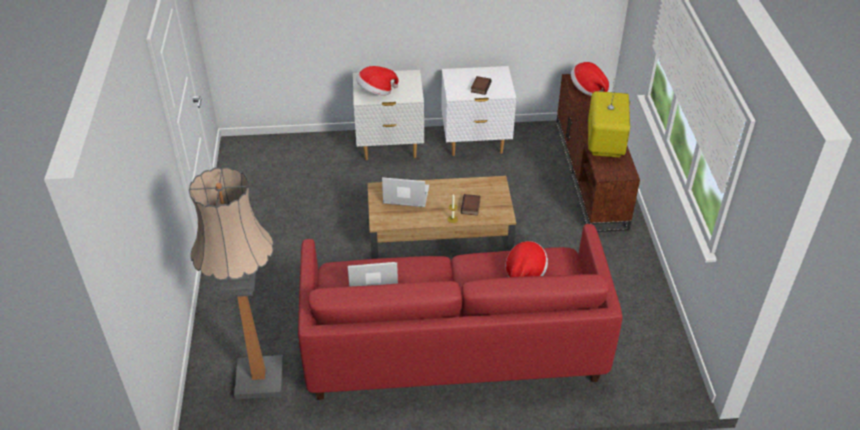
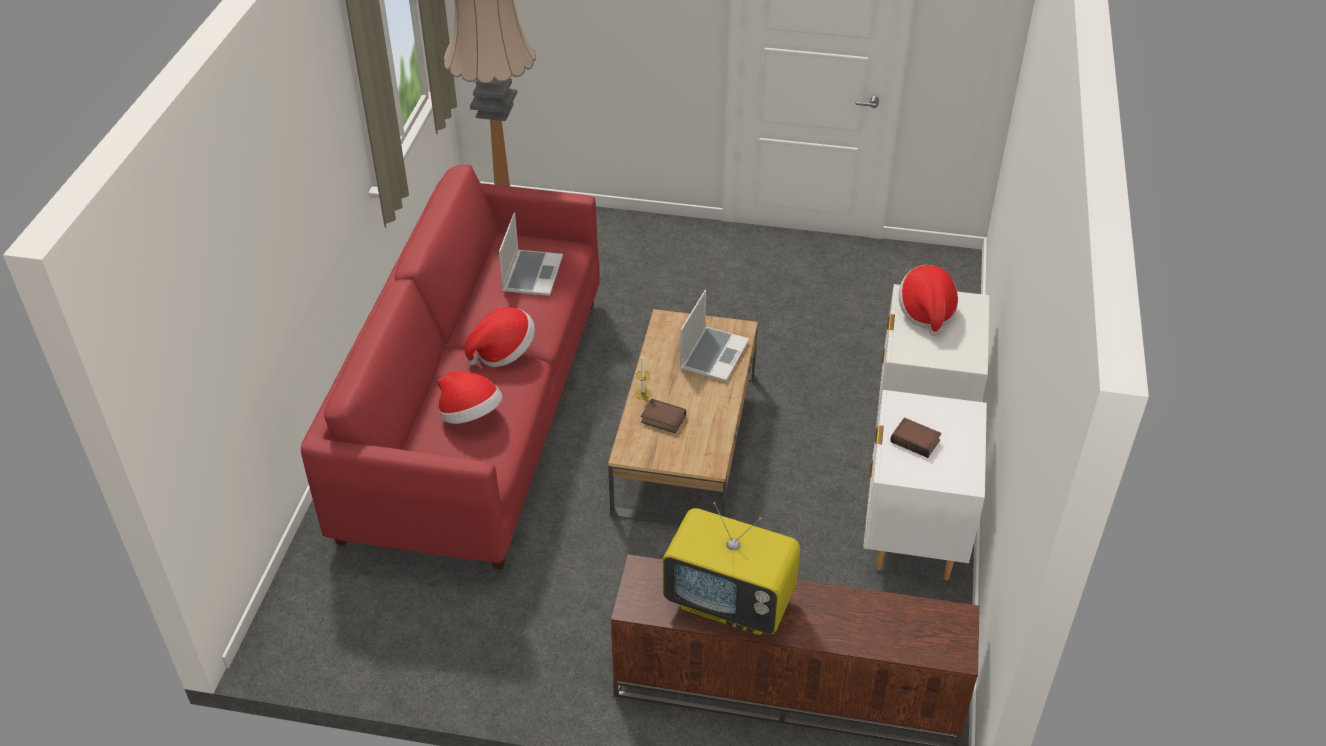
camera: 105 degrees right, 0 degrees up
(587, 88) = (918, 632): hat -> hat (503, 352)

